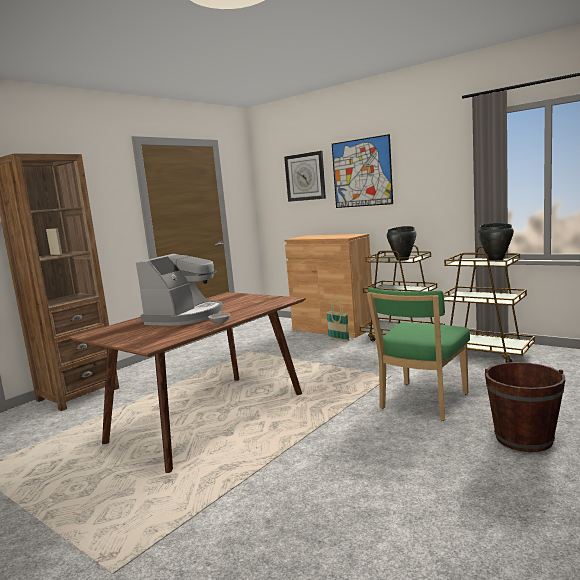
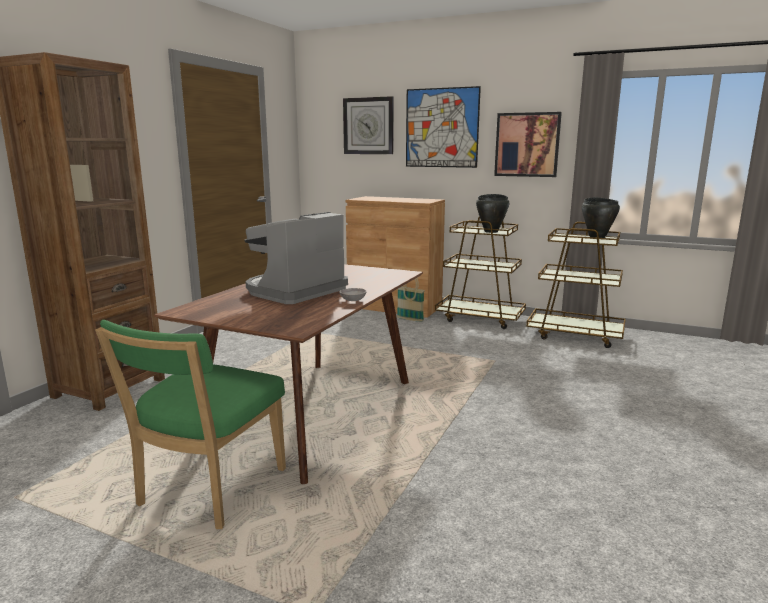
camera: 15 degrees left, 5 degrees up
(185, 317) = (294, 291): coffee machine -> coffee machine turned 150 degrees counterclockwise
(421, 403) = (546, 390): green chair -> green chair (208, 490)
(433, 180) = (527, 145): none -> picture
(523, 439) = (671, 426): brown bucket -> none

